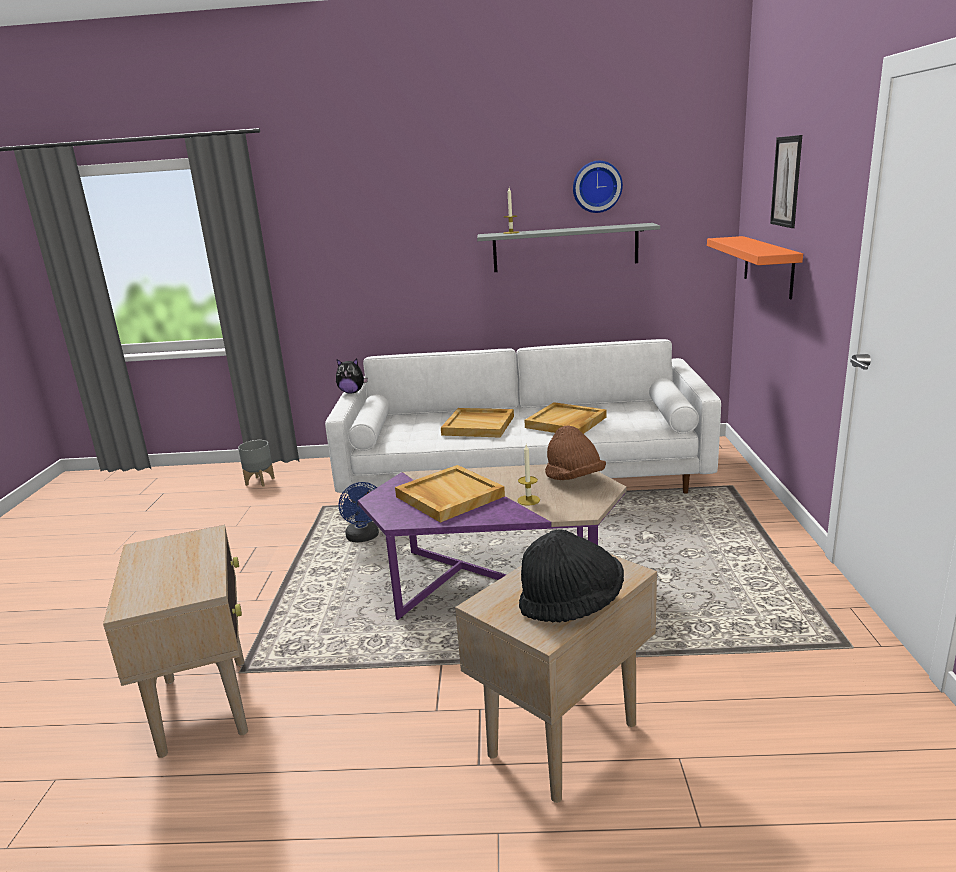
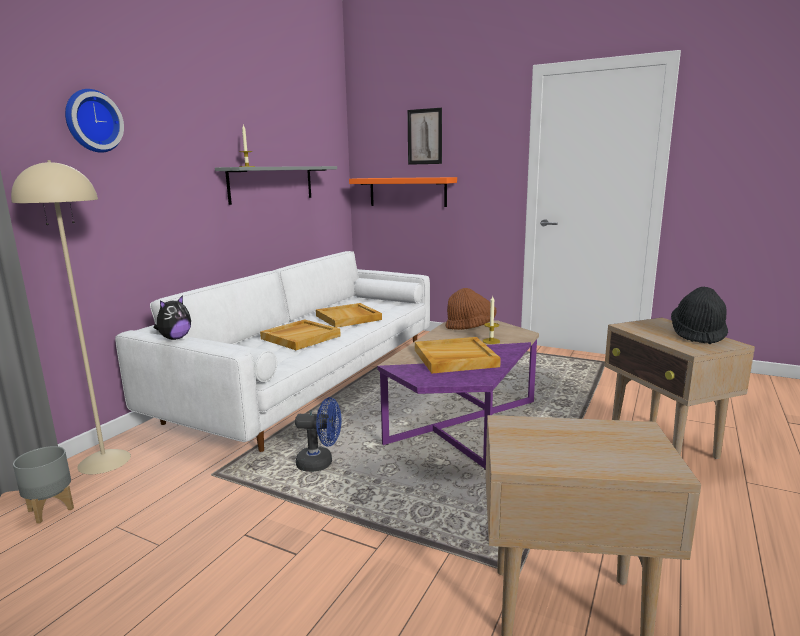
camera: 65 degrees left, 5 degrees down
(321, 468) = (104, 461): none -> beige floor lamp
(597, 186) = (286, 134): wall clock -> wall clock (92, 121)

